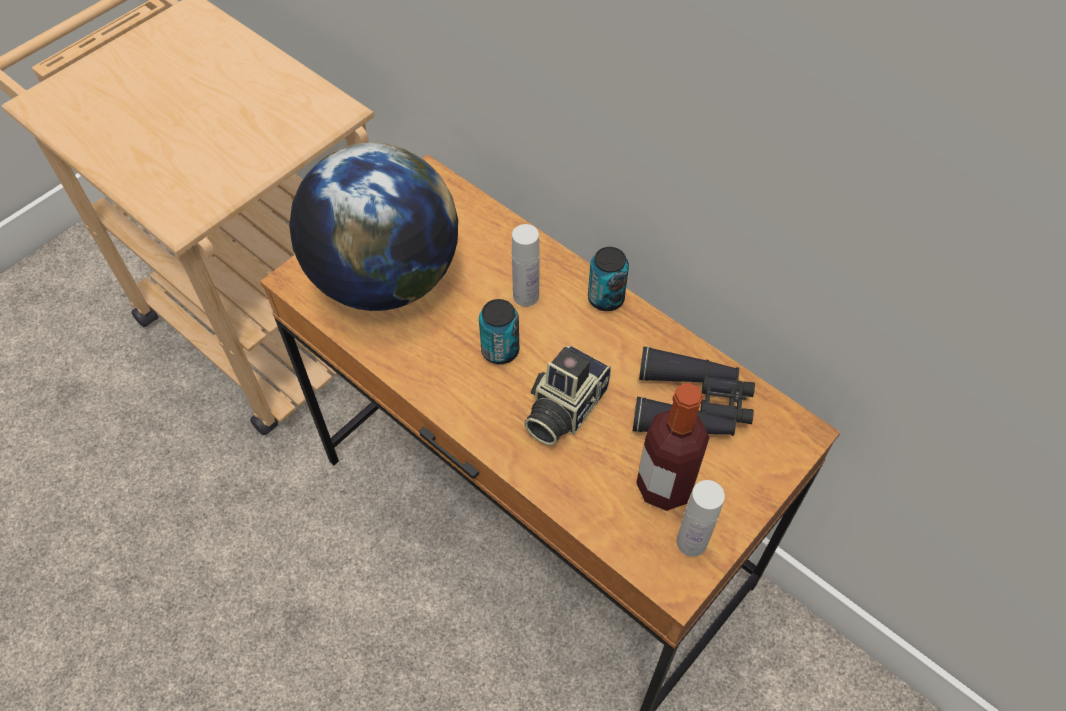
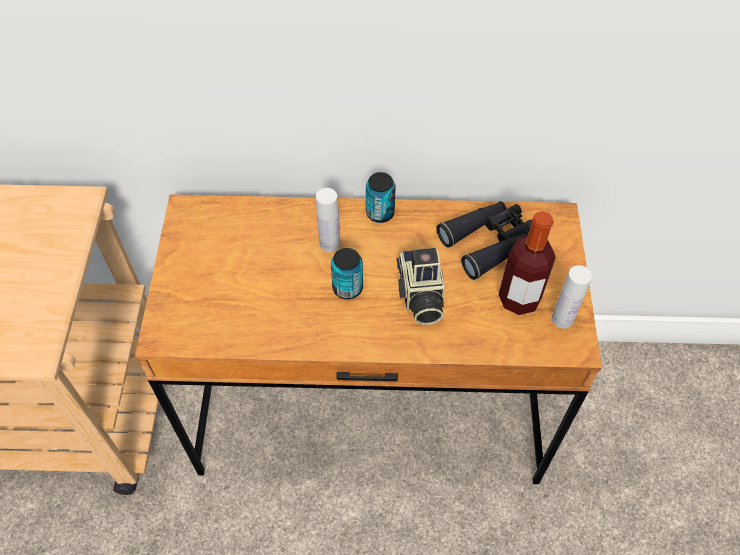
camera: 40 degrees left, 0 degrees up
(385, 279) = (225, 294): globe -> none

